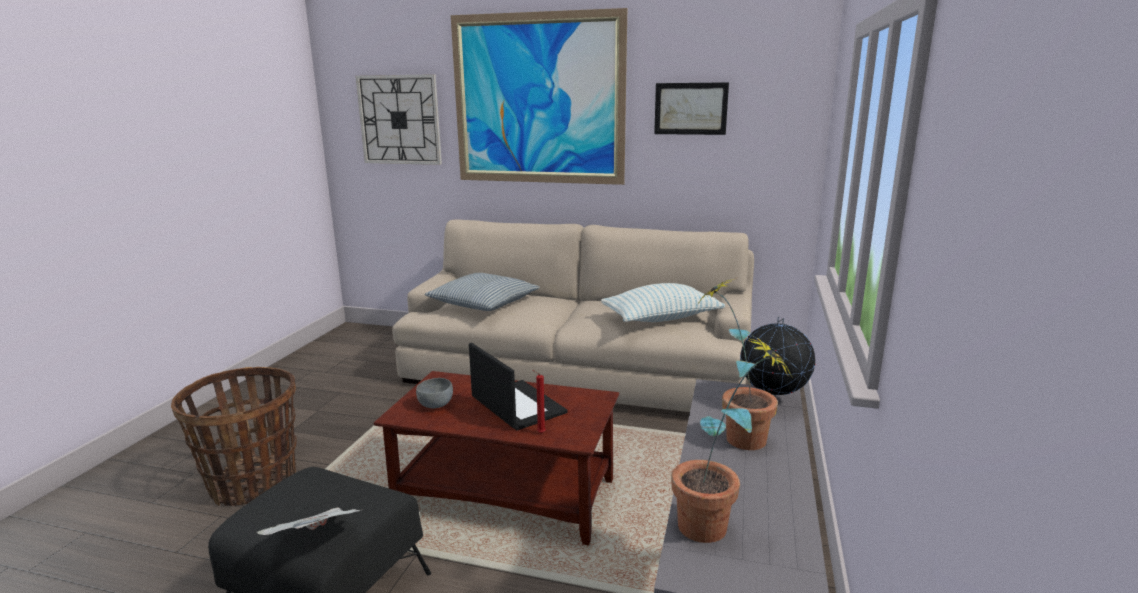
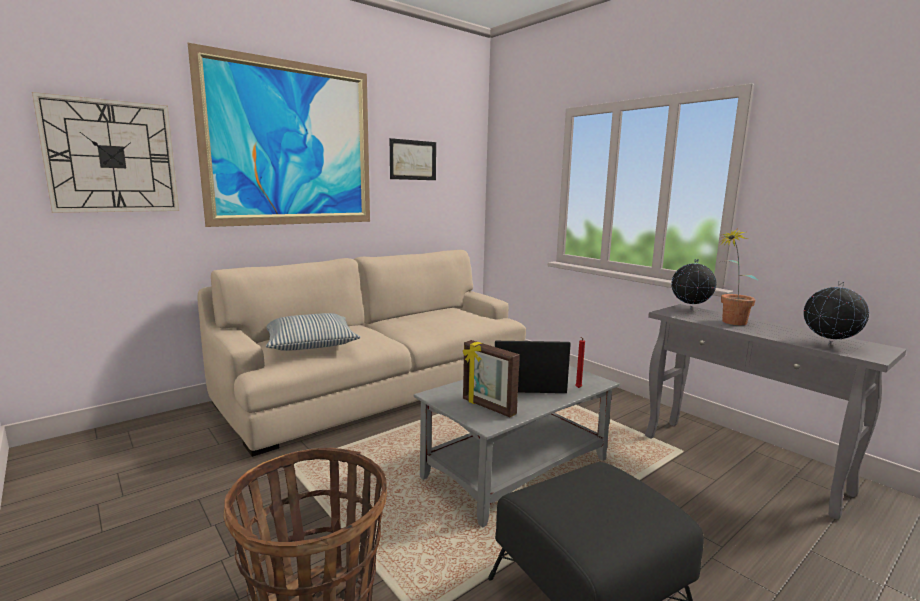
camera: 55 degrees left, 5 degrees down
(317, 541) = (663, 509): newspaper -> none
(435, 405) = (488, 407): grey bowl -> picture frame
(507, 495) = (516, 468): brown coffee table -> grey coffee table
(661, 319) = (455, 317): pillow -> none
(718, 528) = (828, 345): potted plant -> globe

